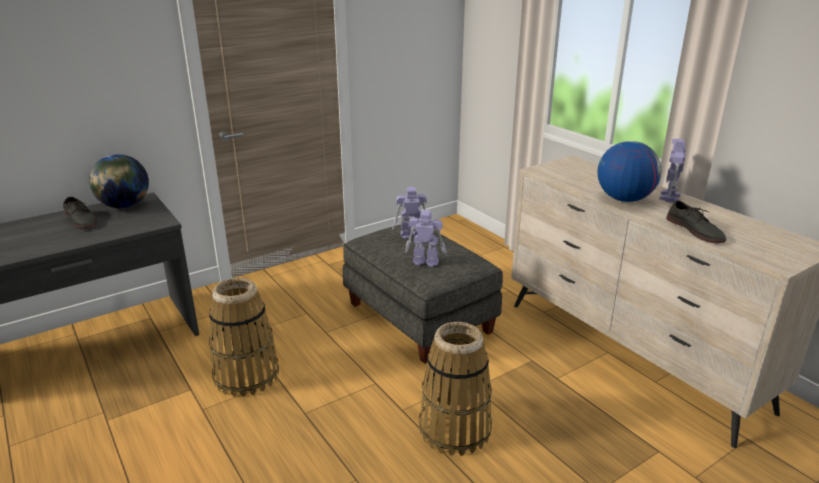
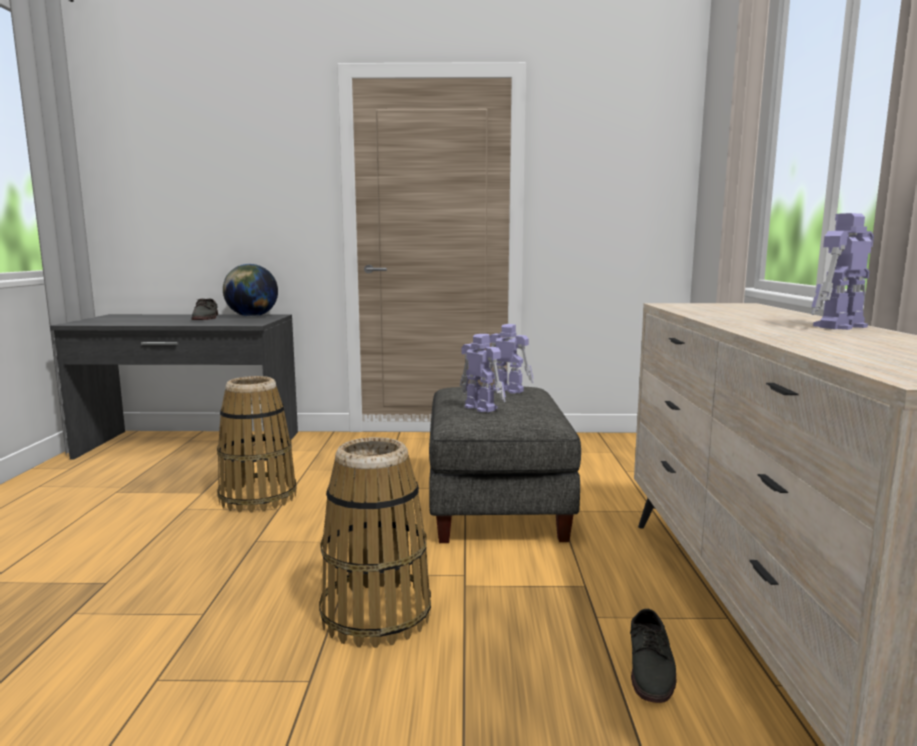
camera: 35 degrees right, 15 degrees down
(624, 199) = (743, 321): globe -> none
(695, 230) = (806, 343): grey shoe -> grey shoe (651, 667)

